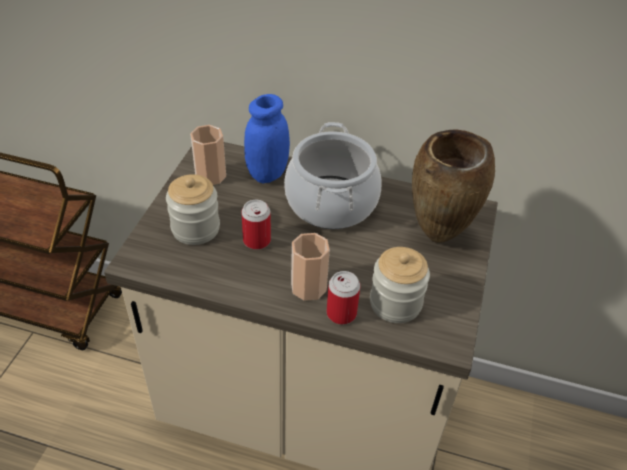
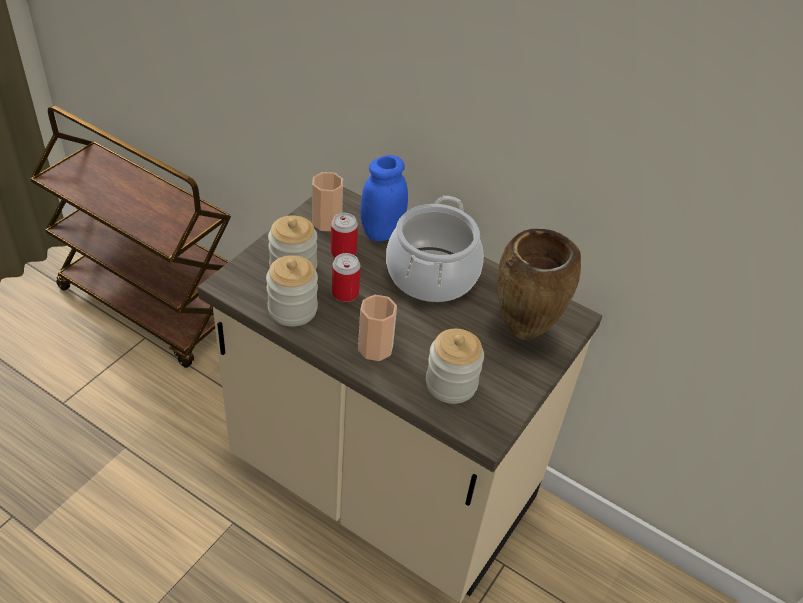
camera: 15 degrees right, 0 degrees up
(211, 270) = (292, 309): none -> jar
(341, 313) = (395, 379): can -> can (343, 252)

